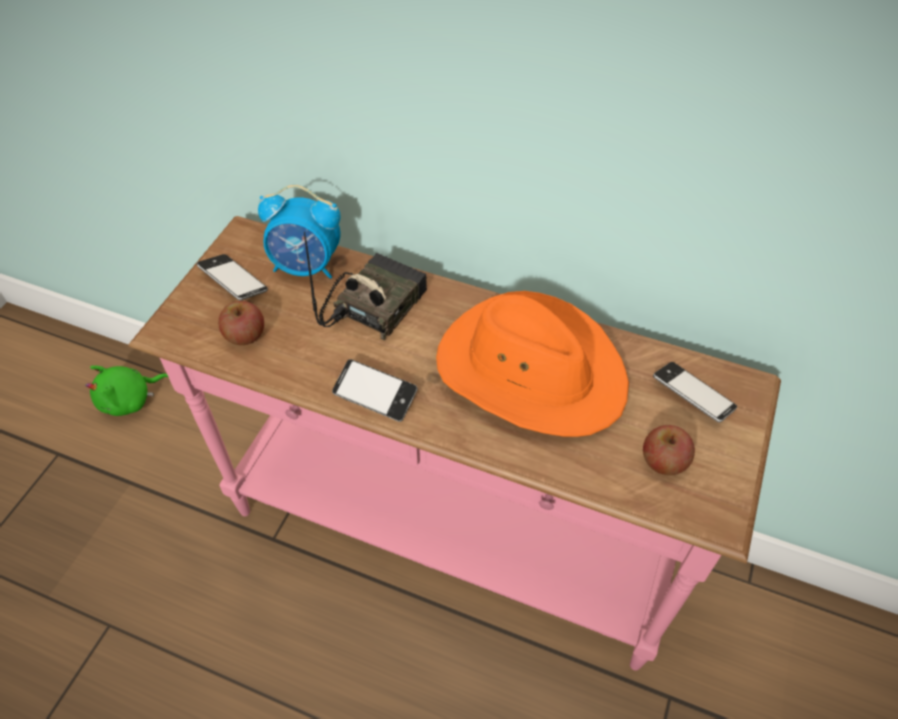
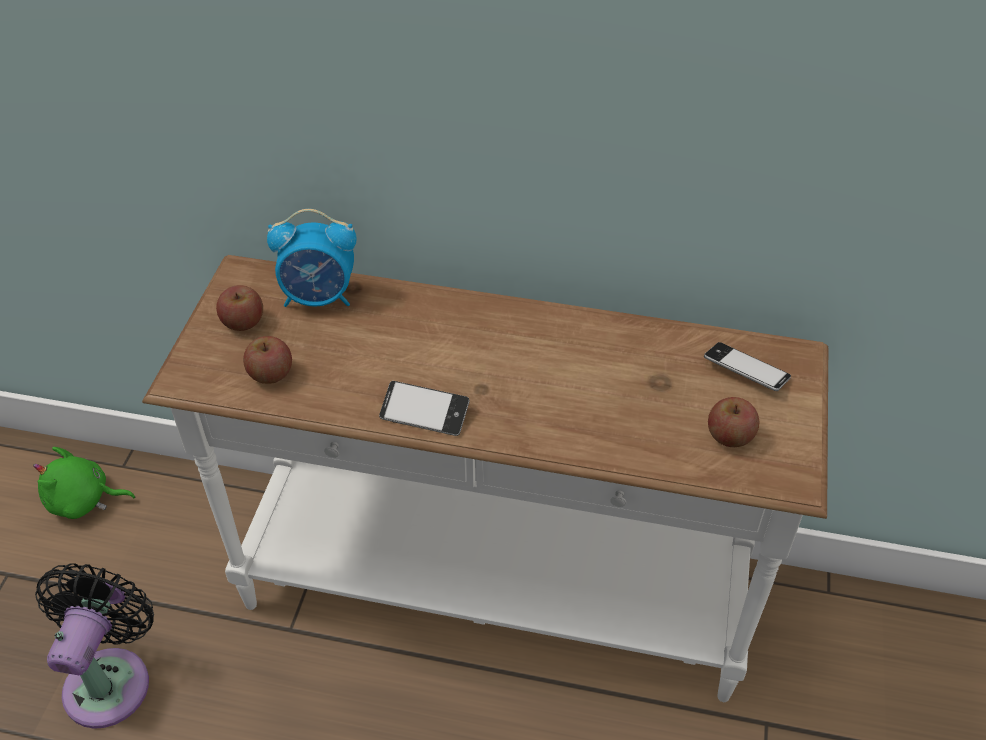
camera: 10 degrees left, 5 degrees down
(120, 557) = (111, 678): none -> black fan
(130, 400) = (83, 500): green plush toy -> green plush toy turned 45 degrees clockwise
(233, 281) = (243, 322): phone -> apple
(373, 304) = (400, 326): radio -> none
(449, 537) = (493, 595): pink console table -> white console table
(530, 369) = (579, 368): orange hat -> none

